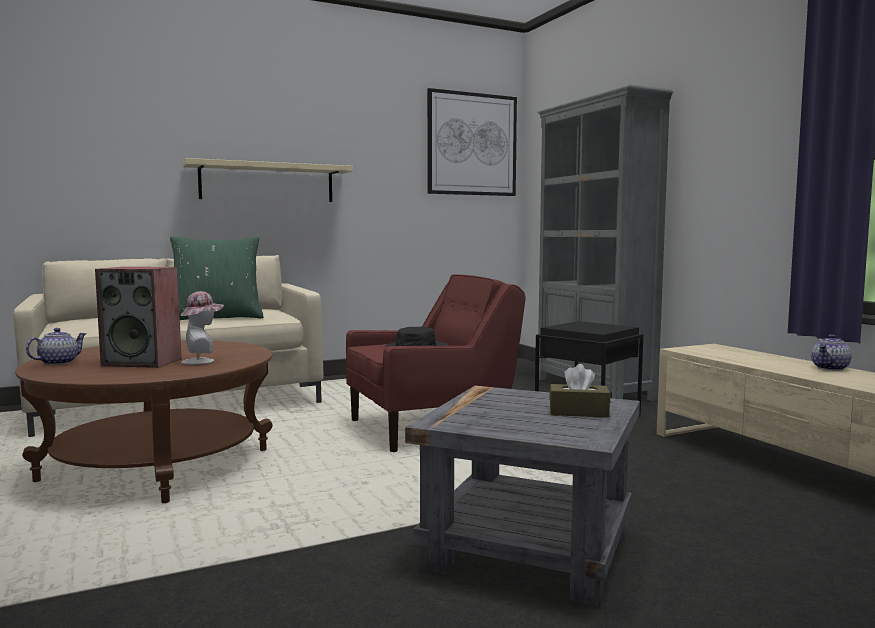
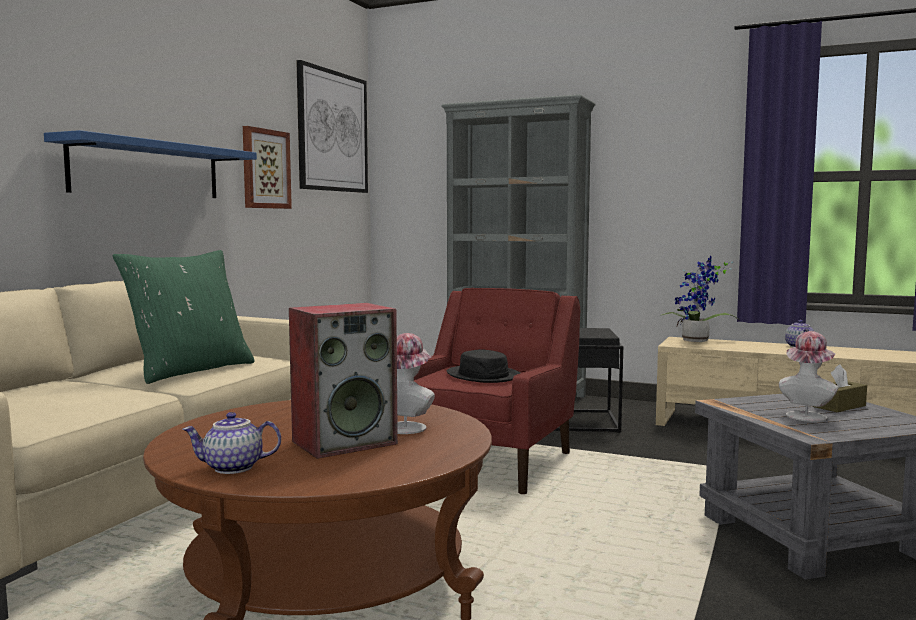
camera: 40 degrees left, 0 degrees up
(58, 362) = (232, 468): teapot -> teapot turned 90 degrees counterclockwise
(267, 182) = (147, 170): beige shelf -> blue shelf
(387, 178) = (265, 169): none -> picture
(509, 411) = (806, 415): none -> hat
(722, 350) = (696, 341): none -> potted plant

